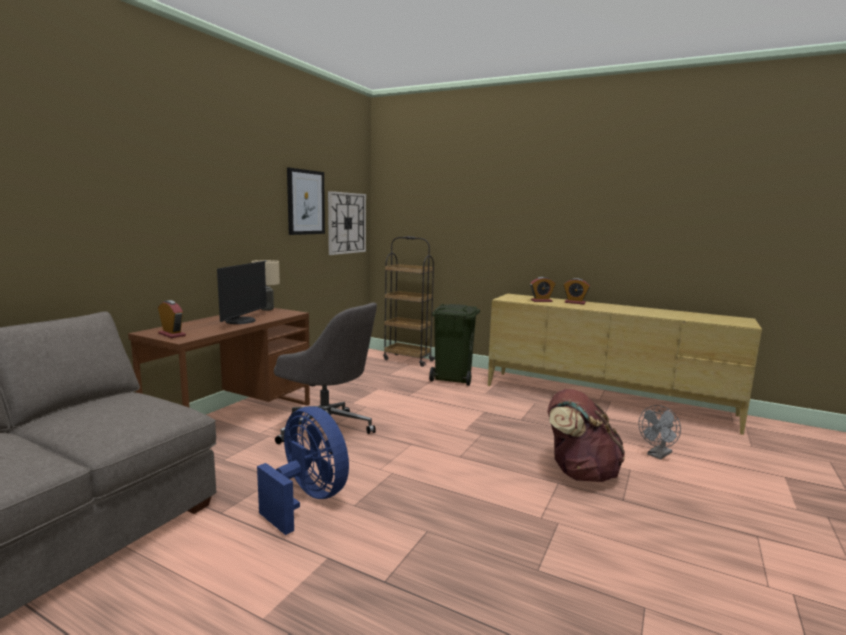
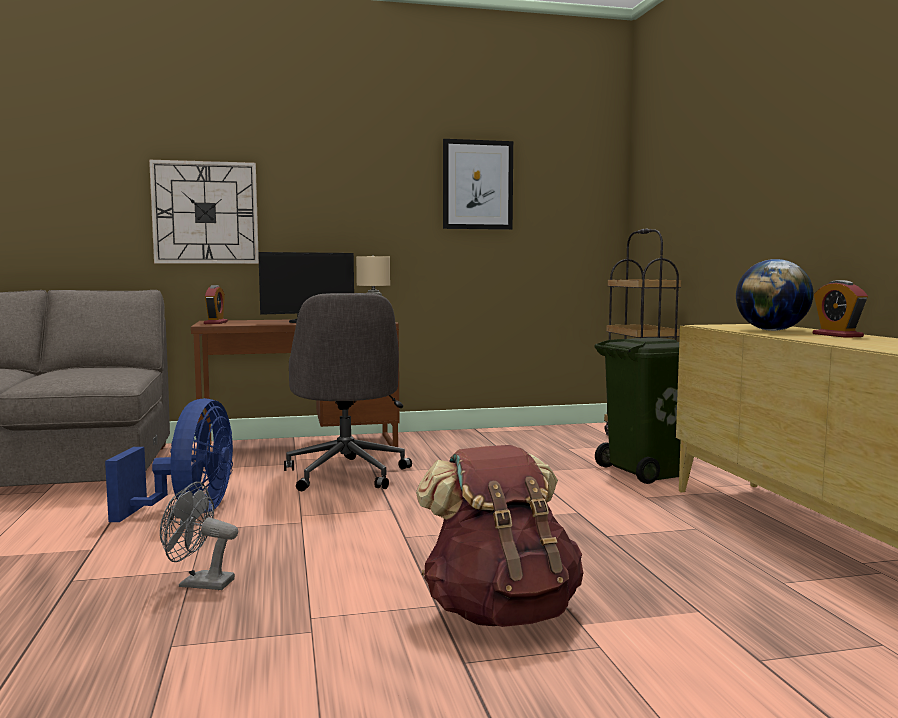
camera: 50 degrees right, 5 degrees down
(347, 223) = (567, 216): wall clock -> wall clock (205, 213)
(541, 301) = (771, 330): alarm clock -> globe
(657, 455) = (722, 659): grey fan -> grey fan (198, 583)

